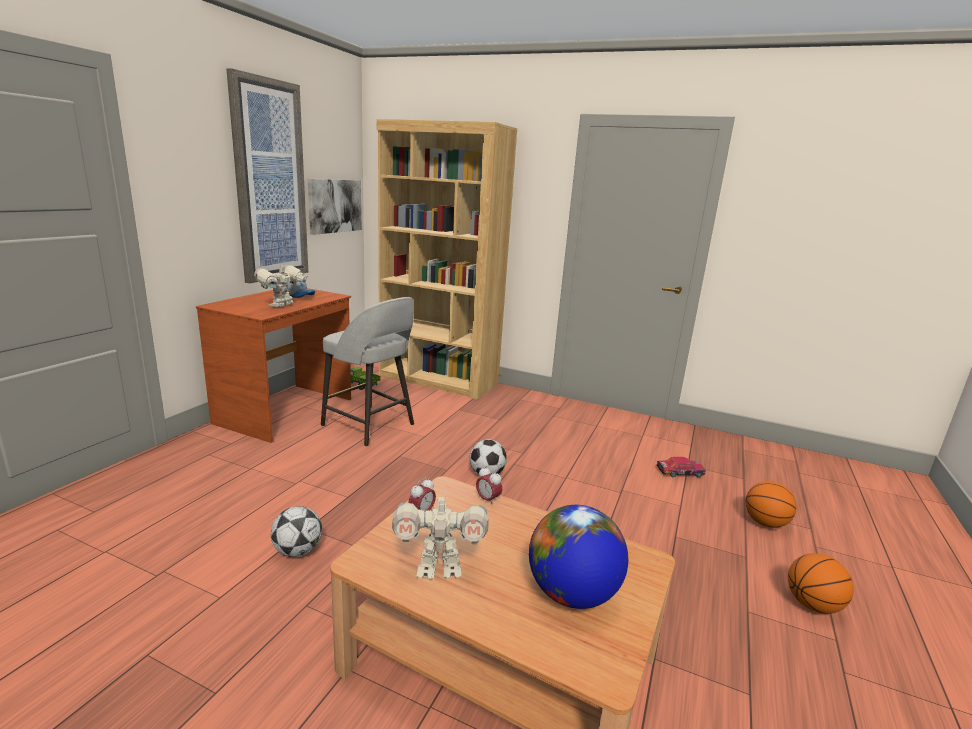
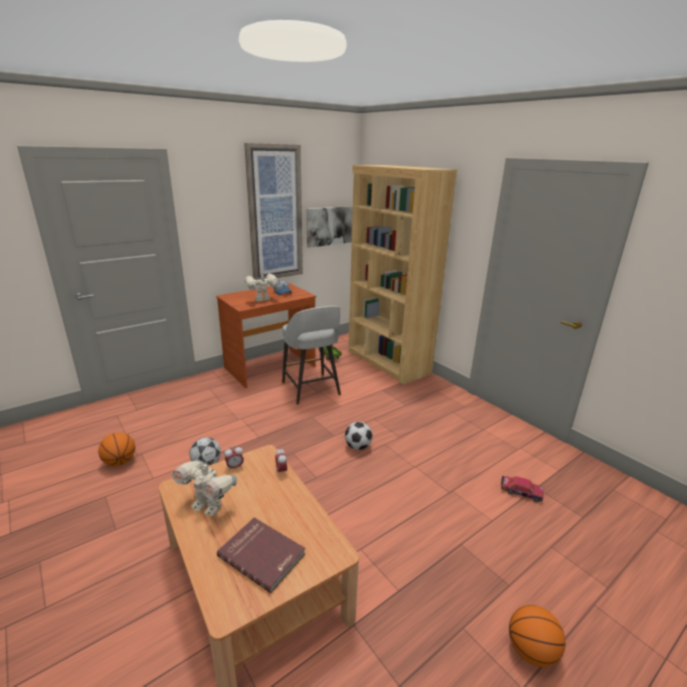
camera: 30 degrees right, 5 degrees up
(572, 594) = (262, 554): globe -> red book
(765, 523) = (561, 564): basketball -> basketball (120, 462)

